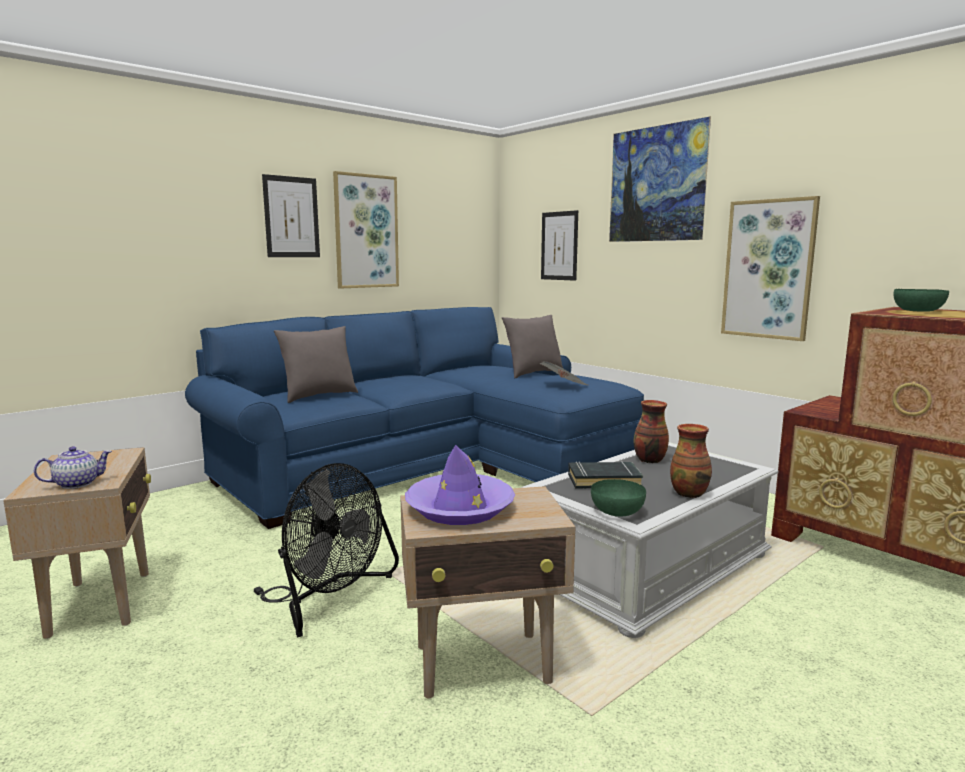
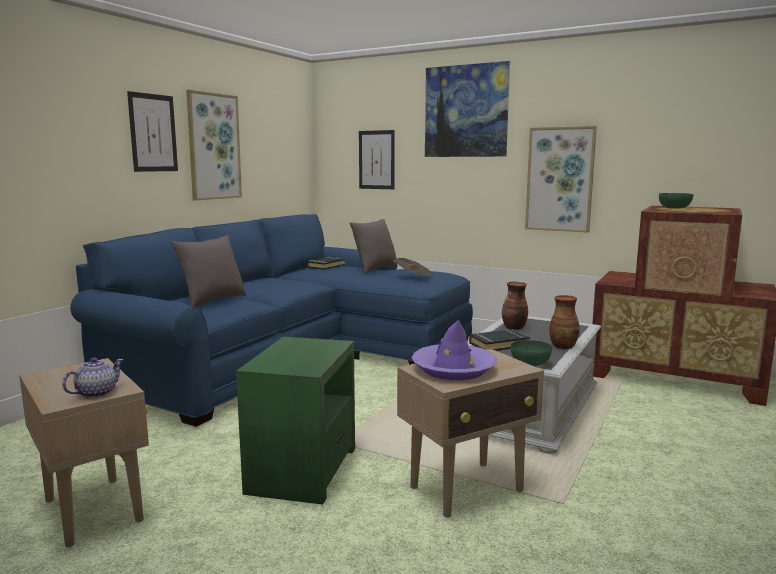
camera: 20 degrees left, 0 degrees up
(326, 598) = (304, 469): black fan -> green side table
(485, 366) = (326, 266): none -> black book

